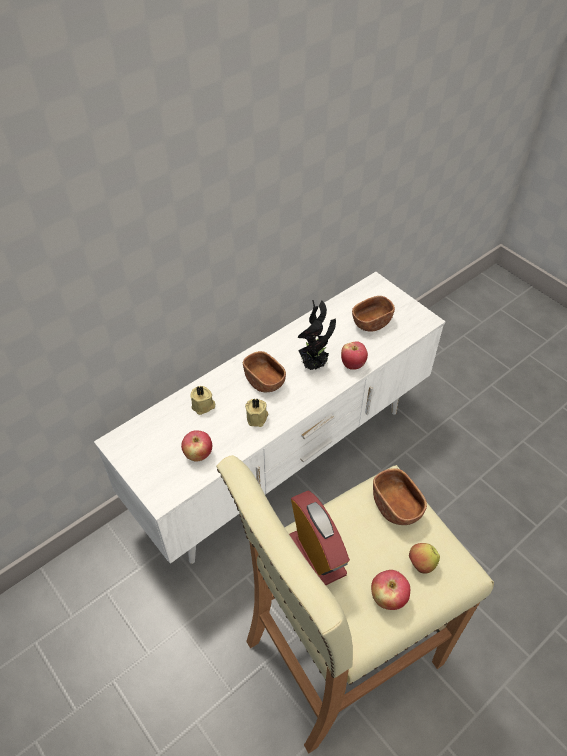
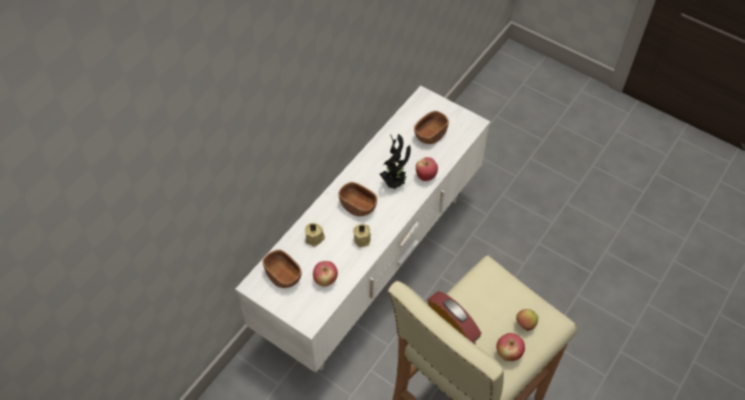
camera: 15 degrees left, 5 degrees up
(396, 506) = (496, 286): brown bowl -> brown bowl (283, 275)

